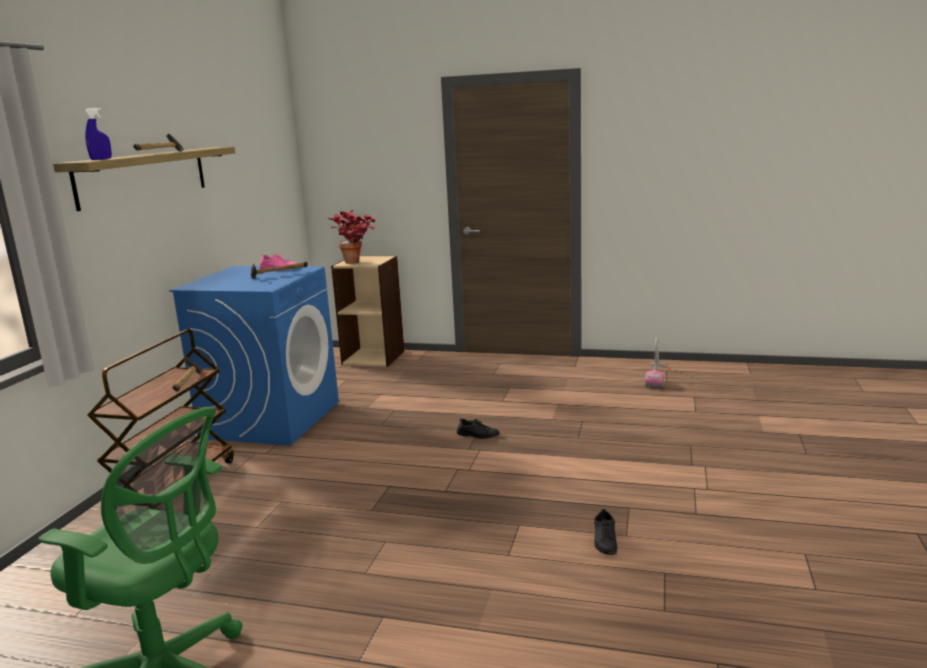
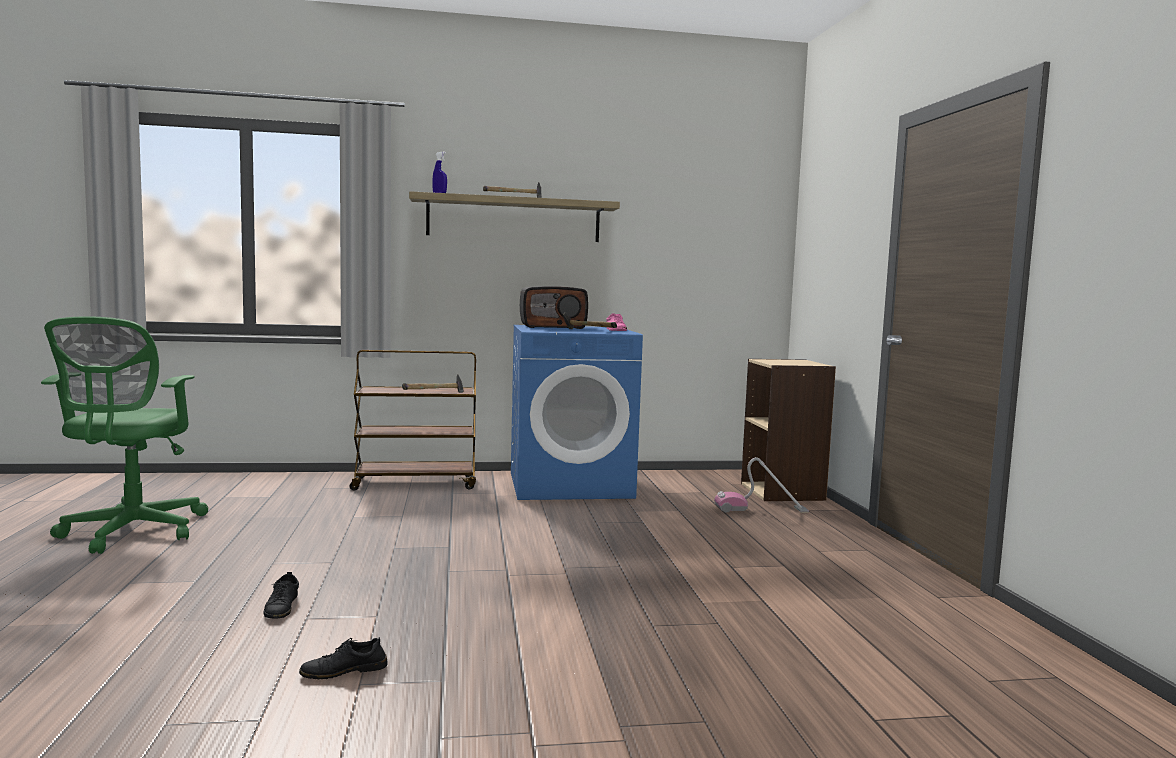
camera: 65 degrees right, 10 degrees down
(219, 281) = (553, 327): none -> radio
(356, 263) = (774, 361): potted plant -> none
(477, 435) = (608, 567): black shoe -> black shoe (281, 607)
(656, 375) = (1007, 668): vacuum cleaner -> vacuum cleaner (761, 509)

